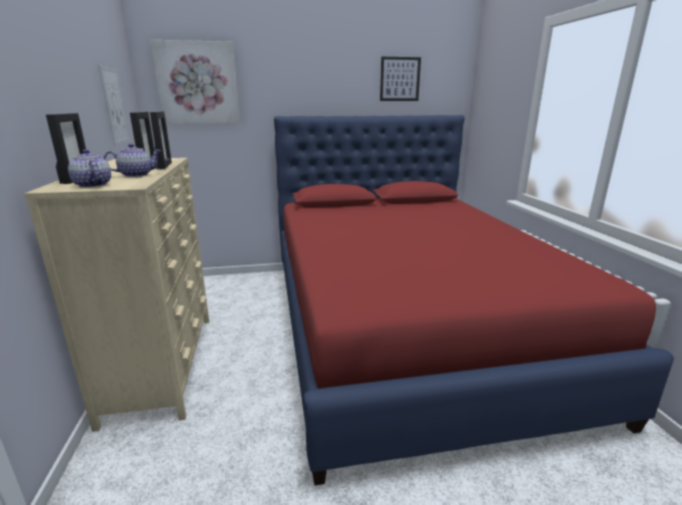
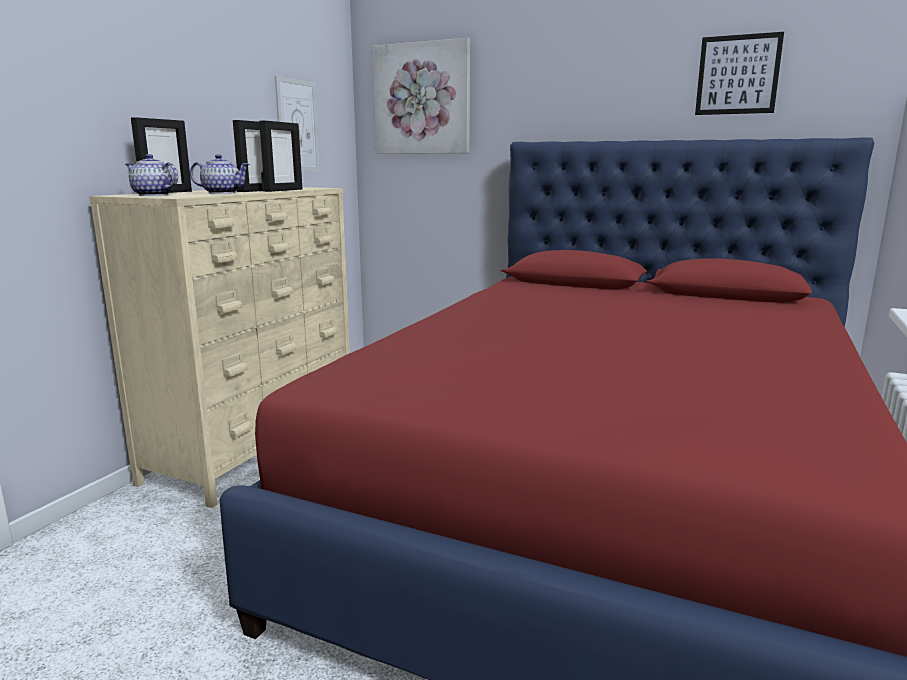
camera: 35 degrees right, 5 degrees down
(92, 185) = (153, 195): teapot -> teapot turned 60 degrees counterclockwise

